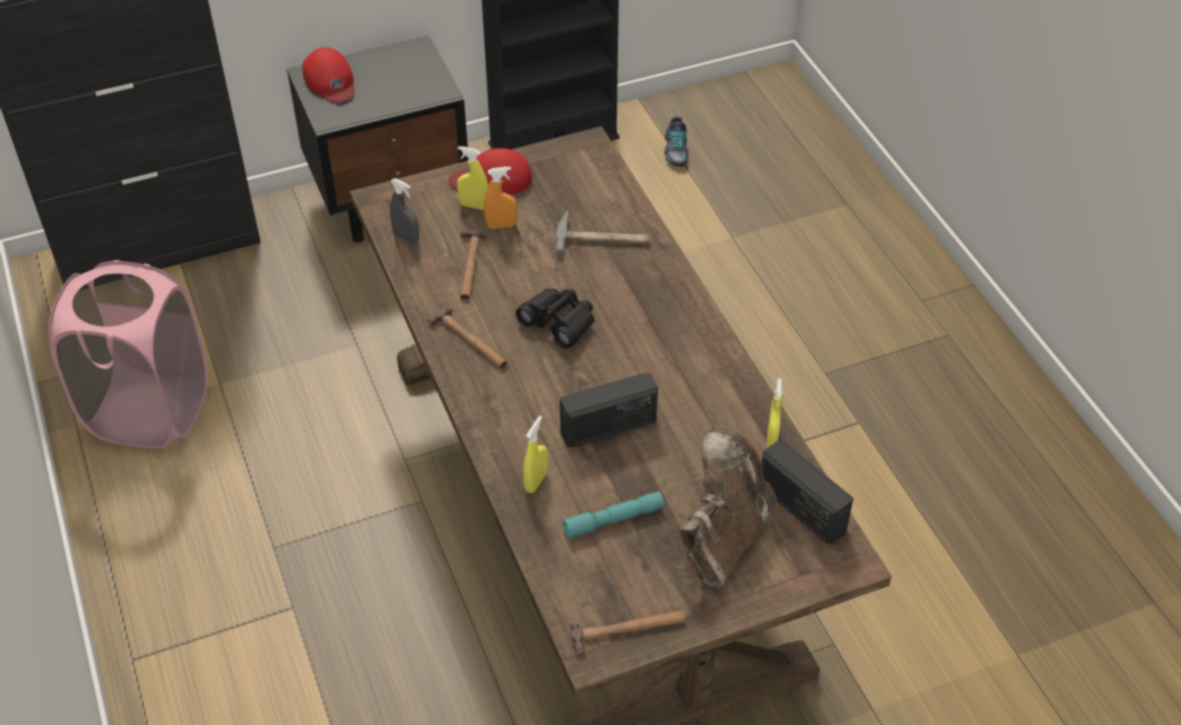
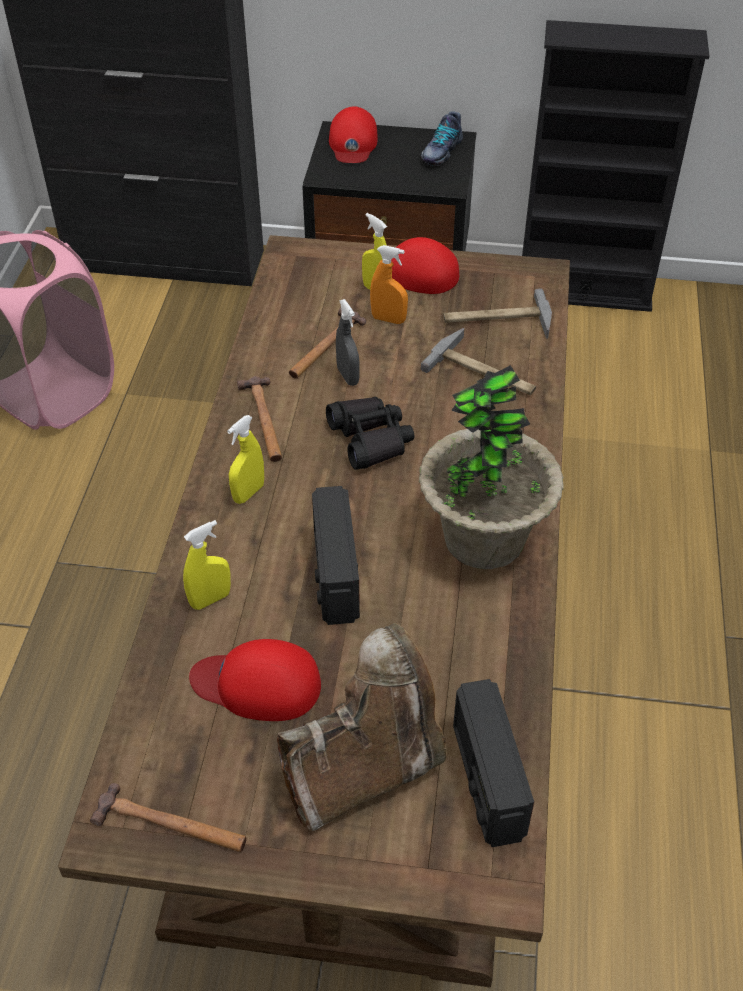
camera: 30 degrees right, 0 degrees up
(406, 238) = (285, 297): grey spray bottle -> grey spray bottle (348, 376)
(583, 194) = (497, 320): none -> hammer
(608, 427) = (335, 575): radio -> radio turned 75 degrees clockwise
(613, 520) = (258, 684): turquoise flashlight -> red cap
(675, 151) = (703, 343): shoe -> shoe (441, 151)
(689, 359) = (483, 538): none -> potted plant
(772, 441) = (511, 678): yellow spray bottle -> yellow spray bottle (248, 493)

